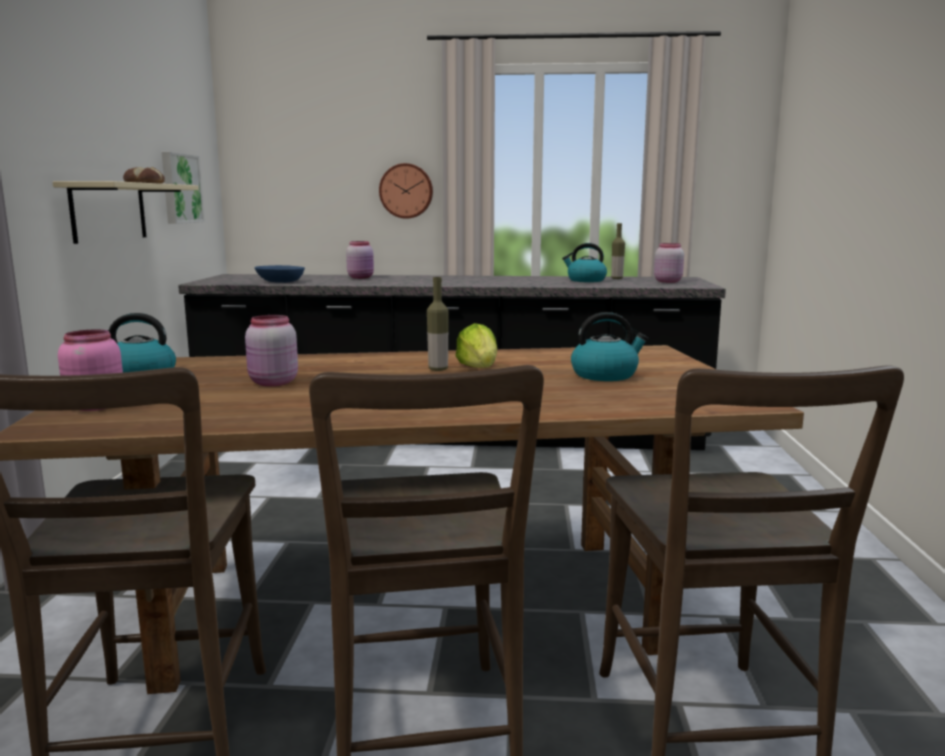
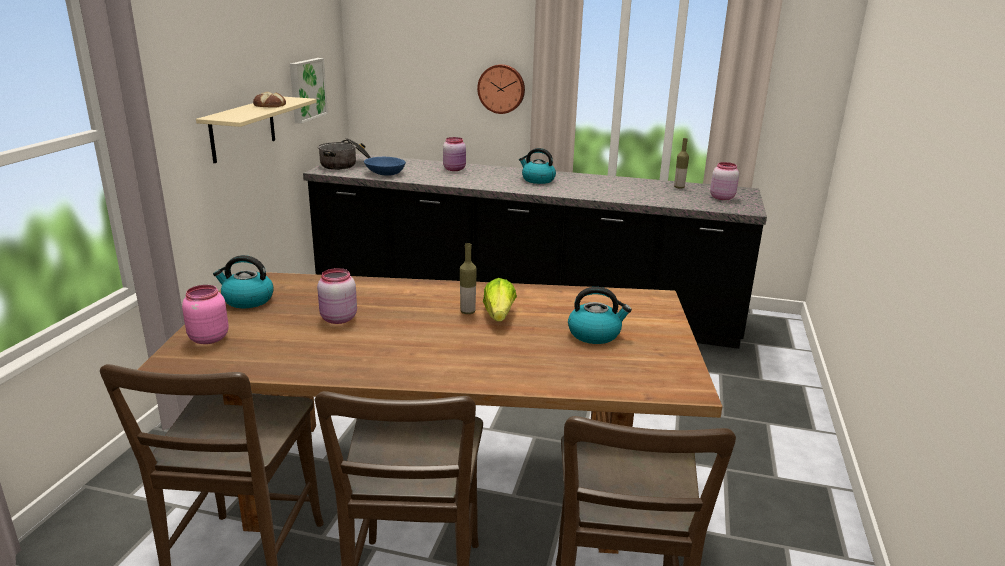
camera: 10 degrees right, 10 degrees up
(229, 279) = (346, 164): none -> cooking pot
(585, 280) = (647, 189): kettle -> kettle (537, 180)

